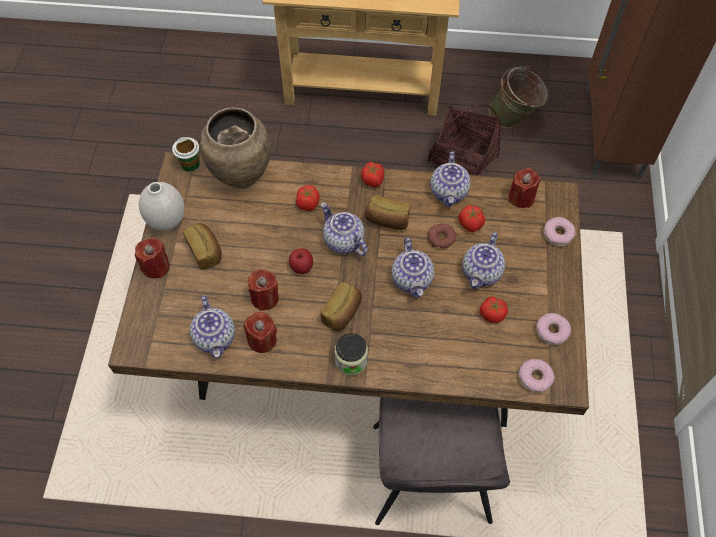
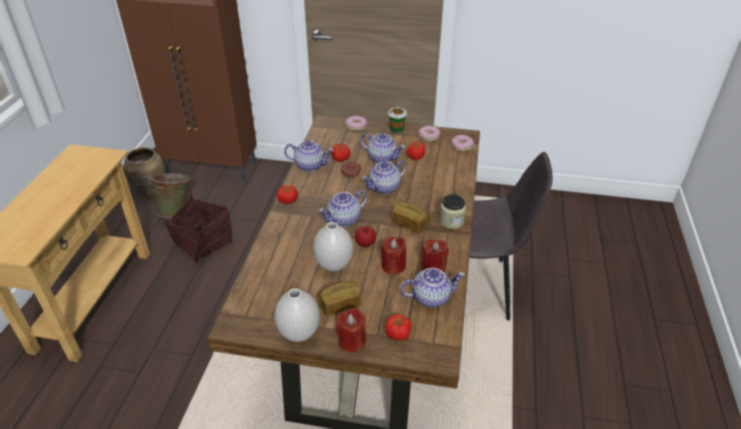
camera: 85 degrees left, 20 degrees down
(190, 164) = (231, 317): cup -> cup (396, 129)
(241, 176) = (259, 279): brown vase -> brown vase (151, 191)
(263, 239) = (333, 266): none -> white vase
(307, 204) = (302, 238): tomato -> tomato (398, 334)
(387, 220) = (329, 196): bread -> none
(412, 280) = (384, 188): teapot -> teapot turned 150 degrees clockwise
(521, 197) = (323, 136): red candle -> none

